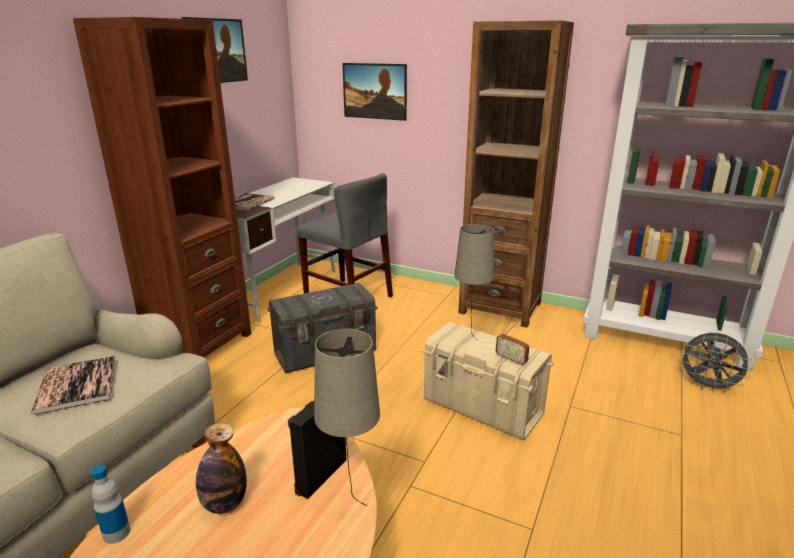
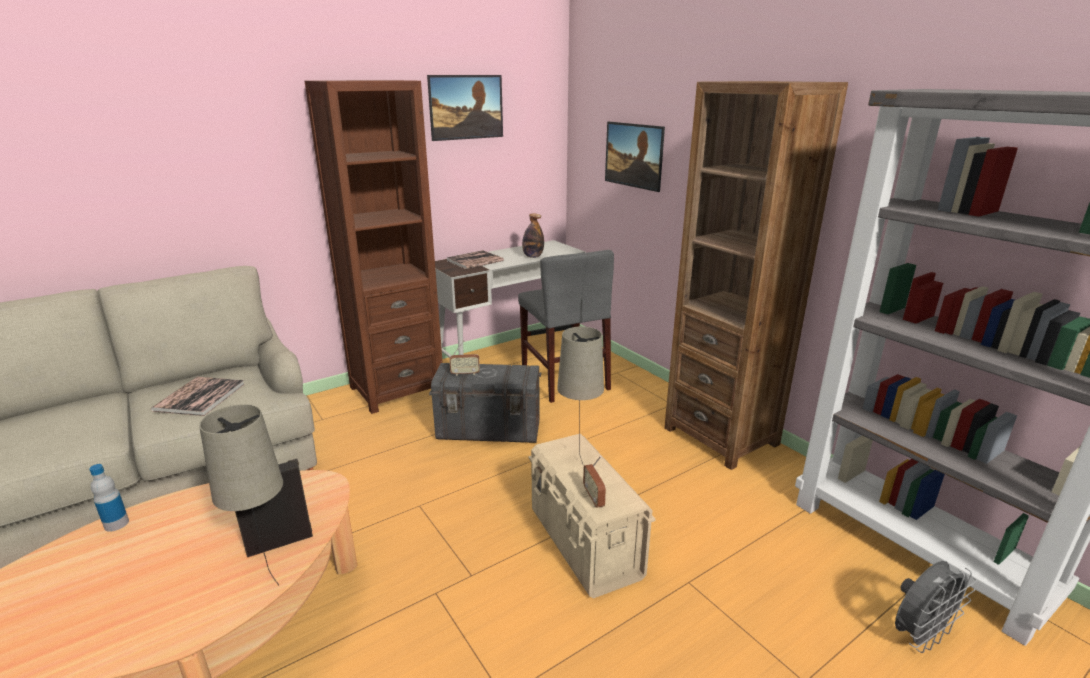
camera: 30 degrees right, 0 degrees up
(224, 504) = (195, 533): bottle -> bottle (533, 256)
(304, 303) = (465, 374): none -> radio
(707, 386) = (919, 636): grey fan -> grey fan turned 90 degrees counterclockwise

